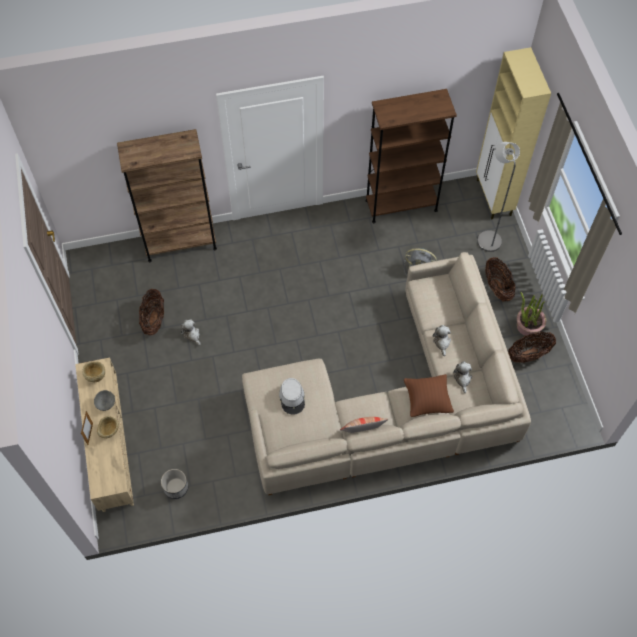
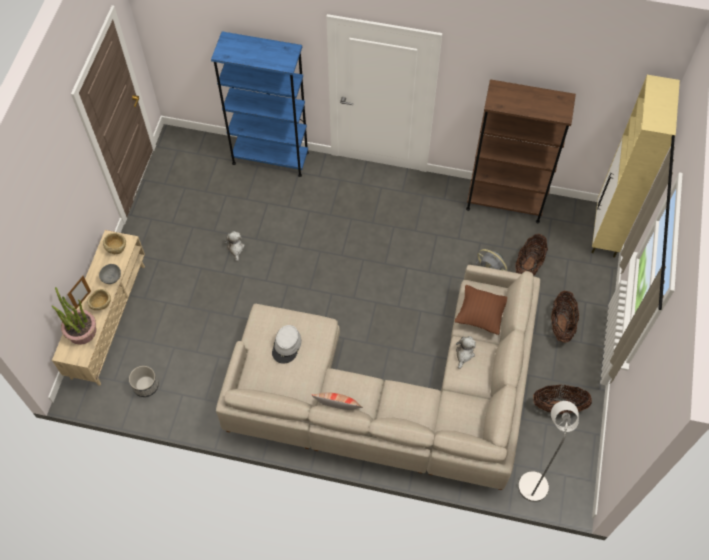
camera: 25 degrees right, 0 degrees up
(154, 319) = (208, 220): basket -> basket (528, 265)
(180, 243) = (270, 158): brown bookcase -> blue bookcase
(427, 400) = (418, 405): brown pillow -> brown pillow (480, 315)
(462, 378) = (466, 399): plush toy -> none
(487, 237) = (578, 269): grey floor lamp -> grey floor lamp (534, 480)
(528, 325) = (573, 376): potted plant -> potted plant (81, 331)

